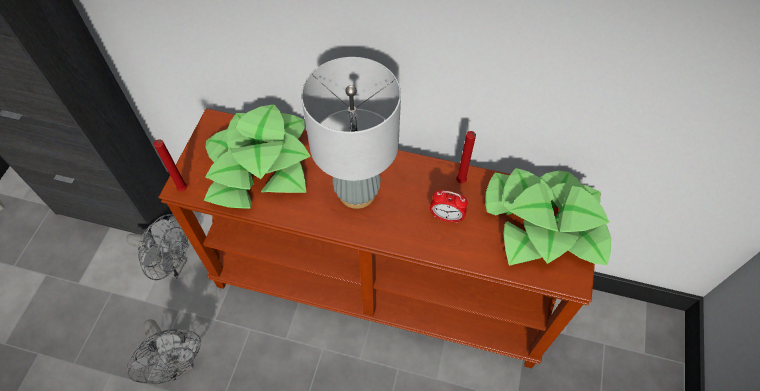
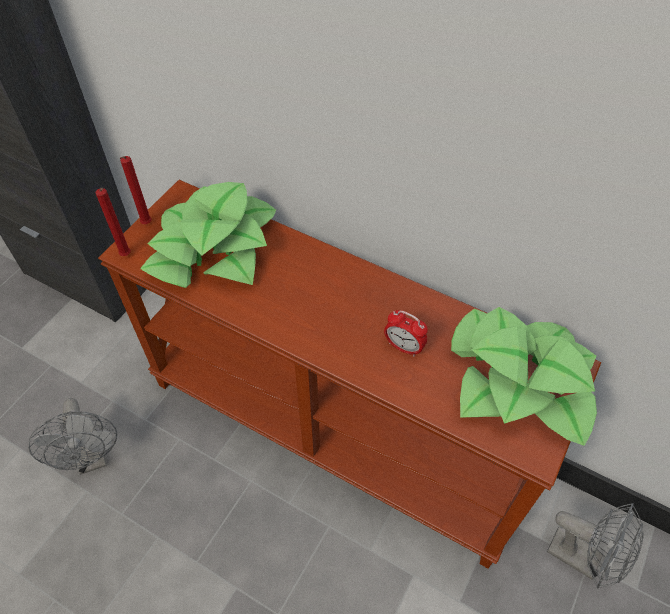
camera: 15 degrees right, 5 degrees down
(172, 266) = (120, 352): grey fan -> grey fan (582, 558)
(357, 192) = (310, 298): grey table lamp -> none
(461, 183) = (433, 313): red candle -> red candle (146, 225)

